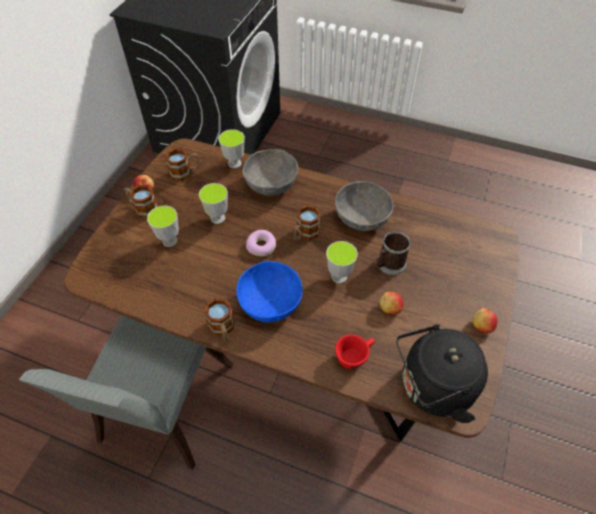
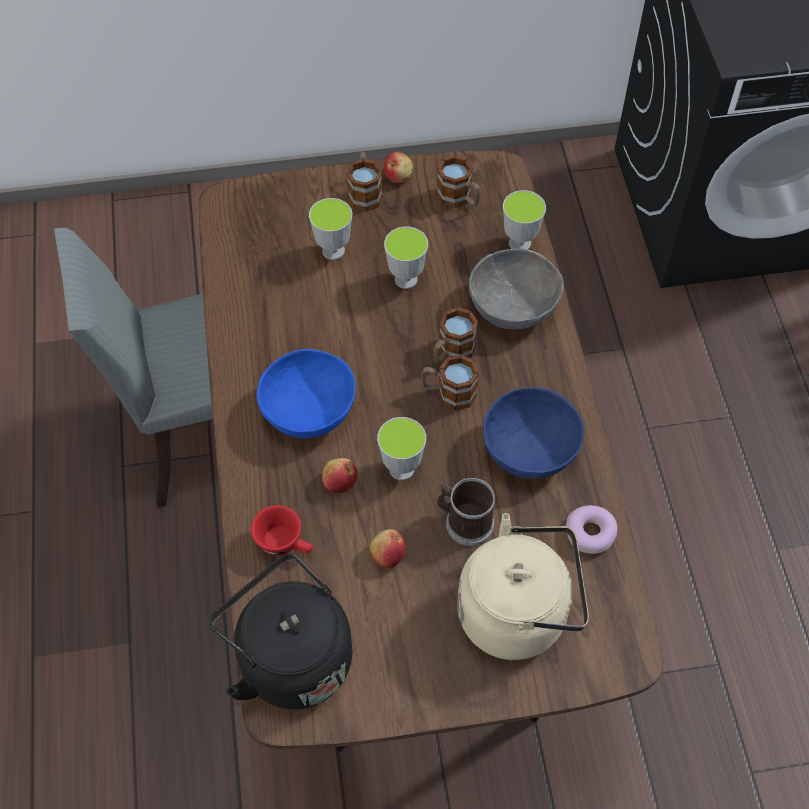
camera: 60 degrees right, 5 degrees up
(223, 329) = (238, 380): mug -> mug (451, 352)
(261, 246) = (392, 354): donut -> donut (590, 533)
(361, 218) = (529, 449): grey bowl -> blue bowl
(455, 267) = (519, 612): none -> beige kettle
(481, 326) = (431, 687): apple -> apple (339, 481)

